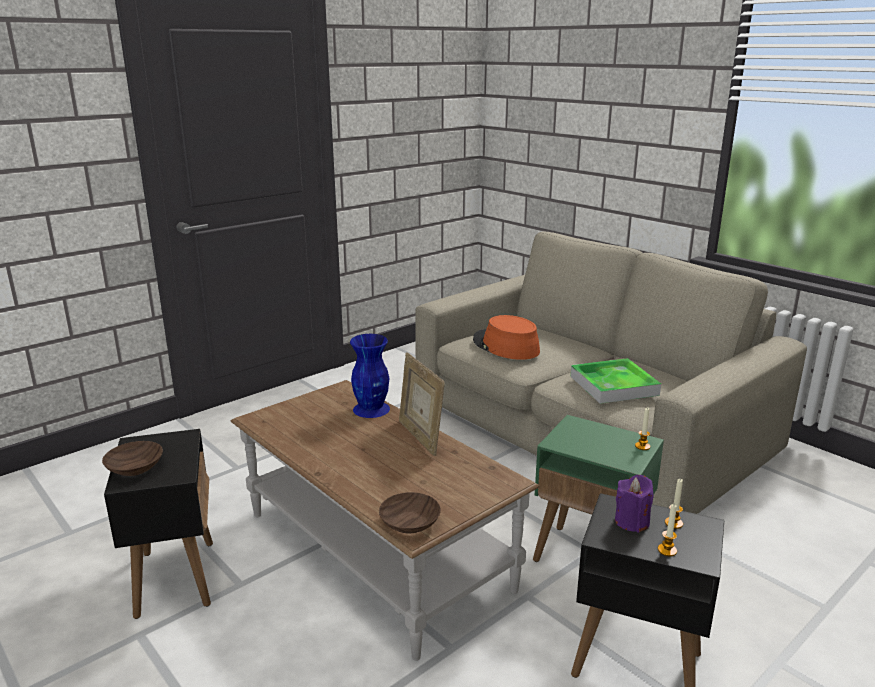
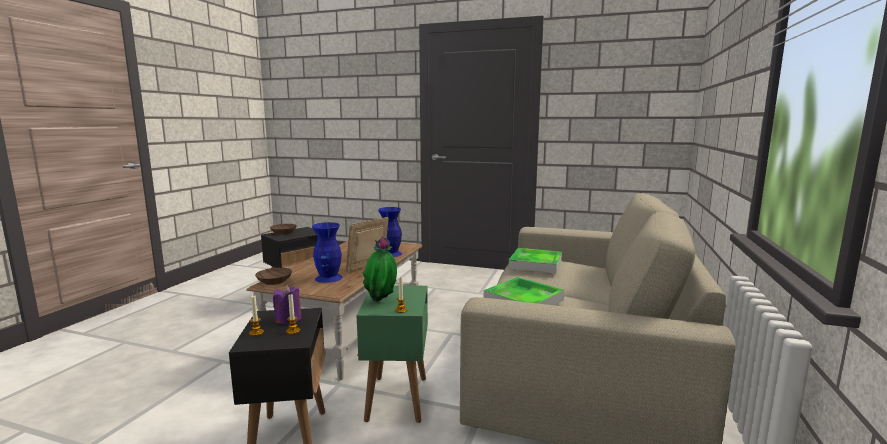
camera: 60 degrees right, 10 degrees down
(439, 475) = (328, 278): none -> blue vase
(505, 346) = (535, 264): orange hat -> tray
(605, 451) = (381, 301): none -> potted plant

